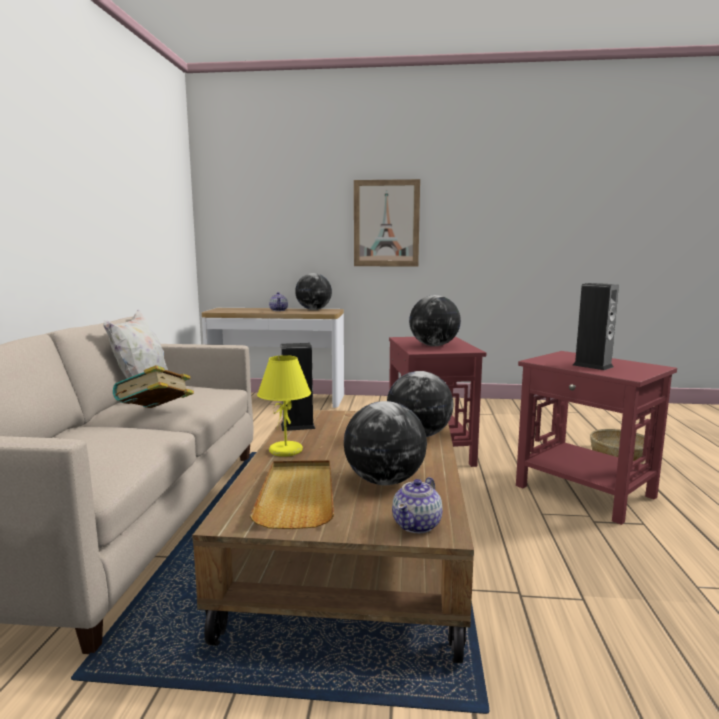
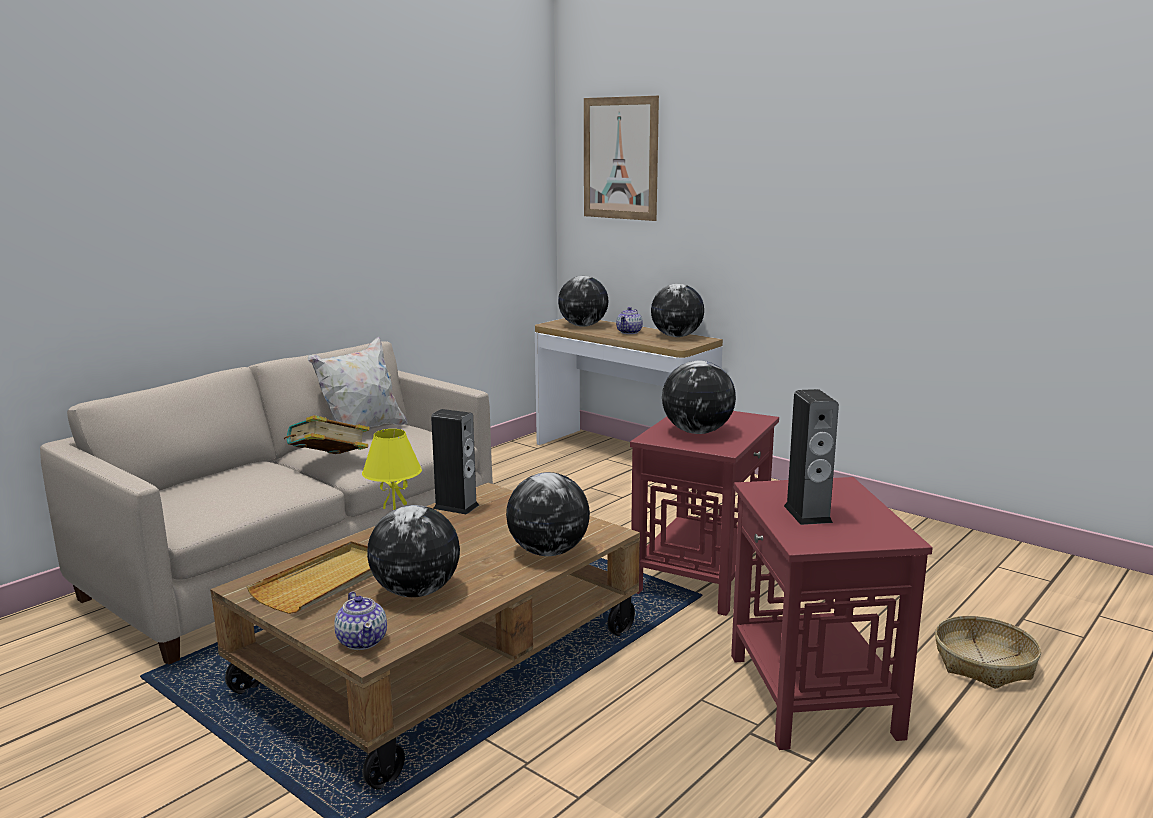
camera: 35 degrees right, 5 degrees up
(238, 310) = (583, 326): none -> globe
(386, 223) = (790, 215): picture -> picture (620, 158)
(417, 525) = (362, 641): teapot -> teapot turned 90 degrees counterclockwise

